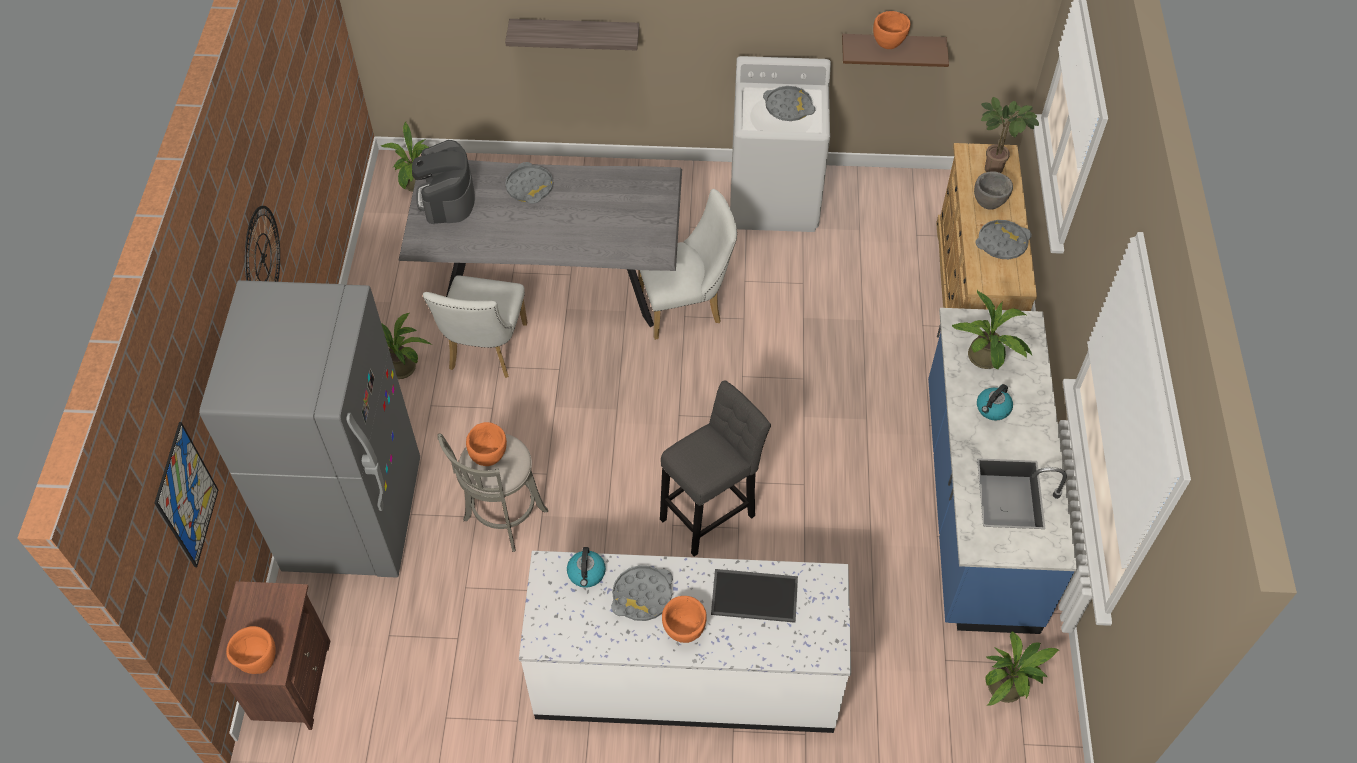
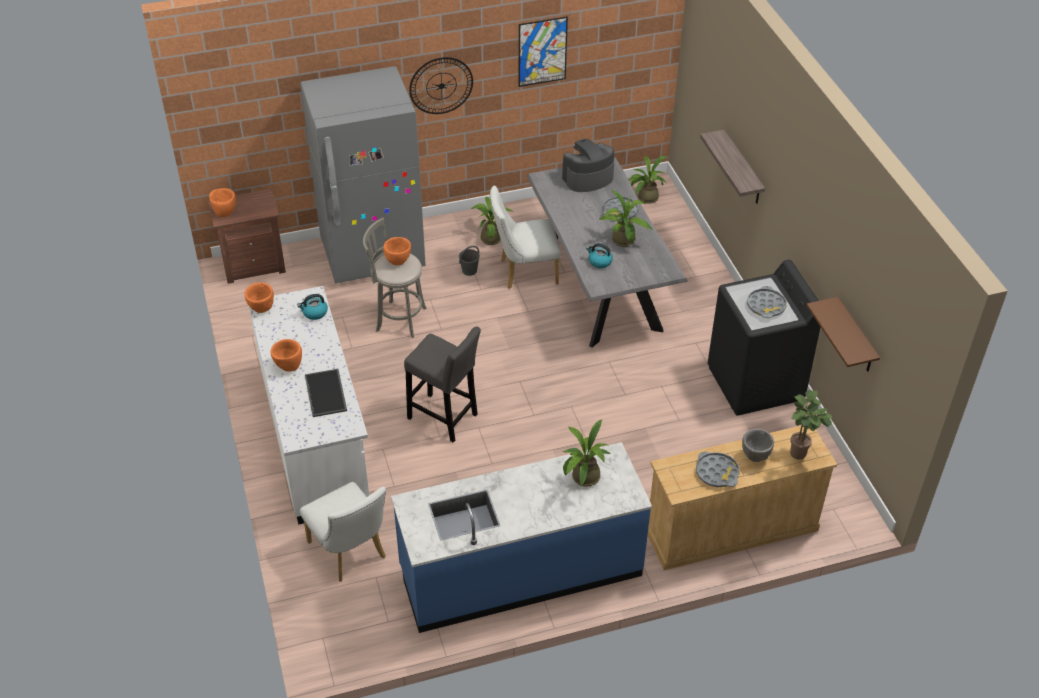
camera: 70 degrees right, 10 degrees down
(187, 496) = (262, 108): picture -> picture (542, 51)
(450, 410) = (469, 271): none -> grey bucket
(642, 596) = (307, 341): grey tray -> none
(686, 307) = (618, 360): white chair -> white chair (350, 553)
(775, 198) = (755, 383): white washing machine -> black washing machine
(888, 45) = (844, 325): orange bowl -> orange bowl (262, 309)
(992, 409) = (537, 490): kettle -> kettle (599, 262)
(1009, 686) = (367, 621): potted plant -> potted plant (625, 242)

